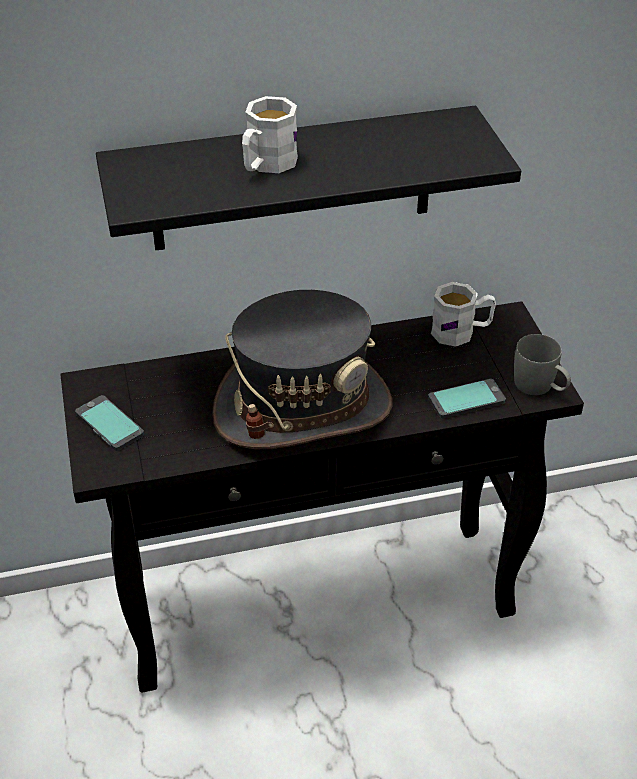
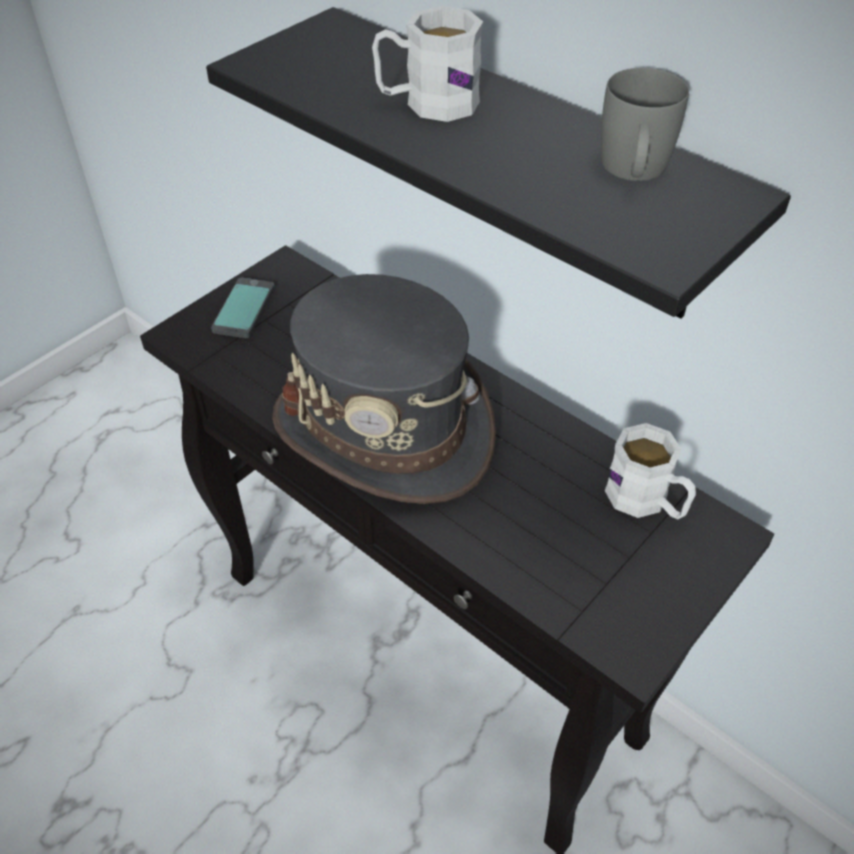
camera: 55 degrees right, 5 degrees up
(466, 399) = (529, 567): phone -> none
(540, 387) = (625, 635): grey mug -> grey mug (633, 172)

